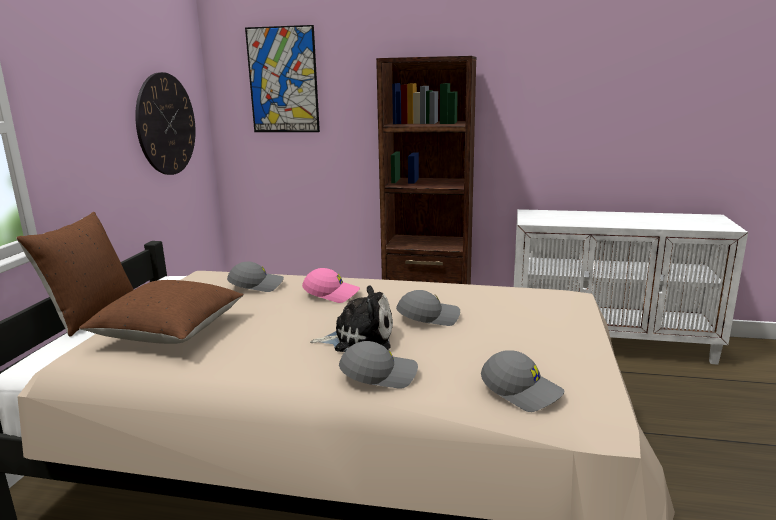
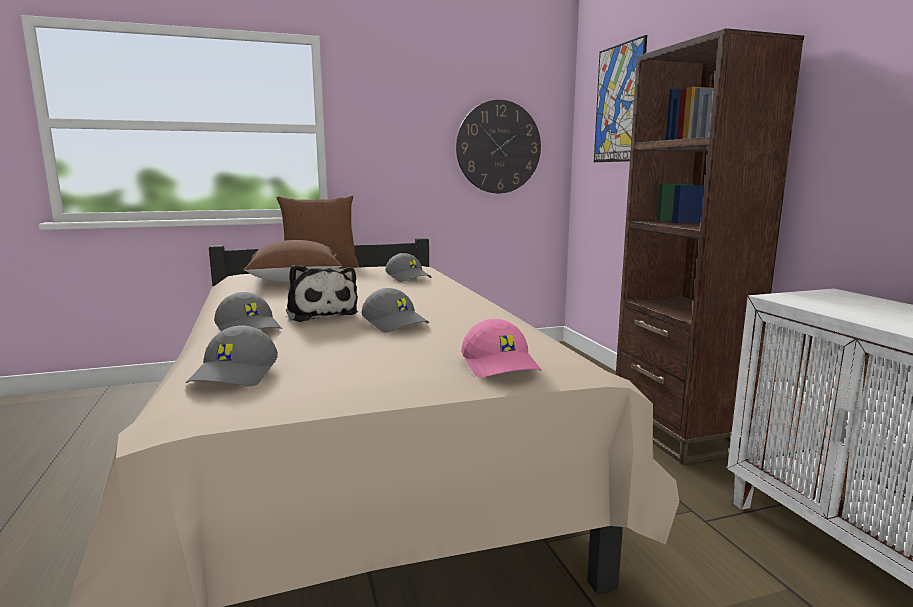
camera: 60 degrees right, 5 degrees down
(332, 294) = (417, 293): pink cap -> pink cap (501, 365)

